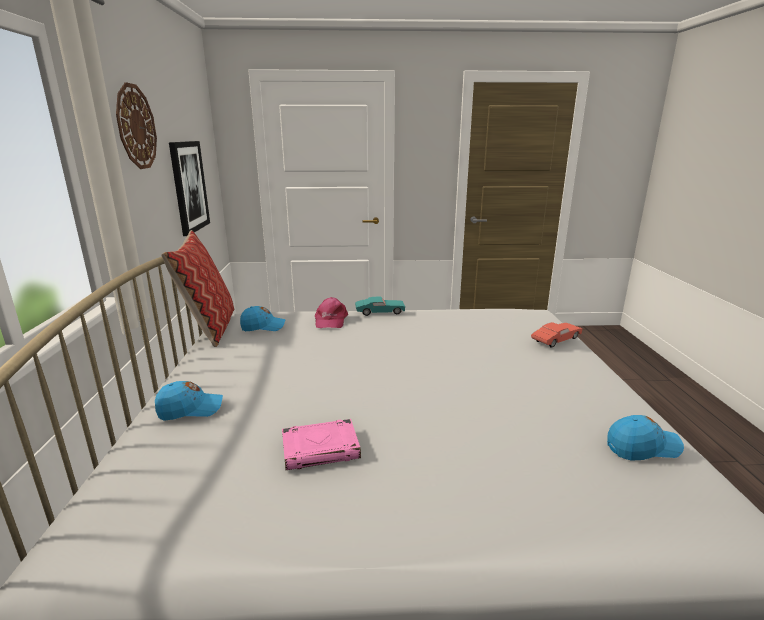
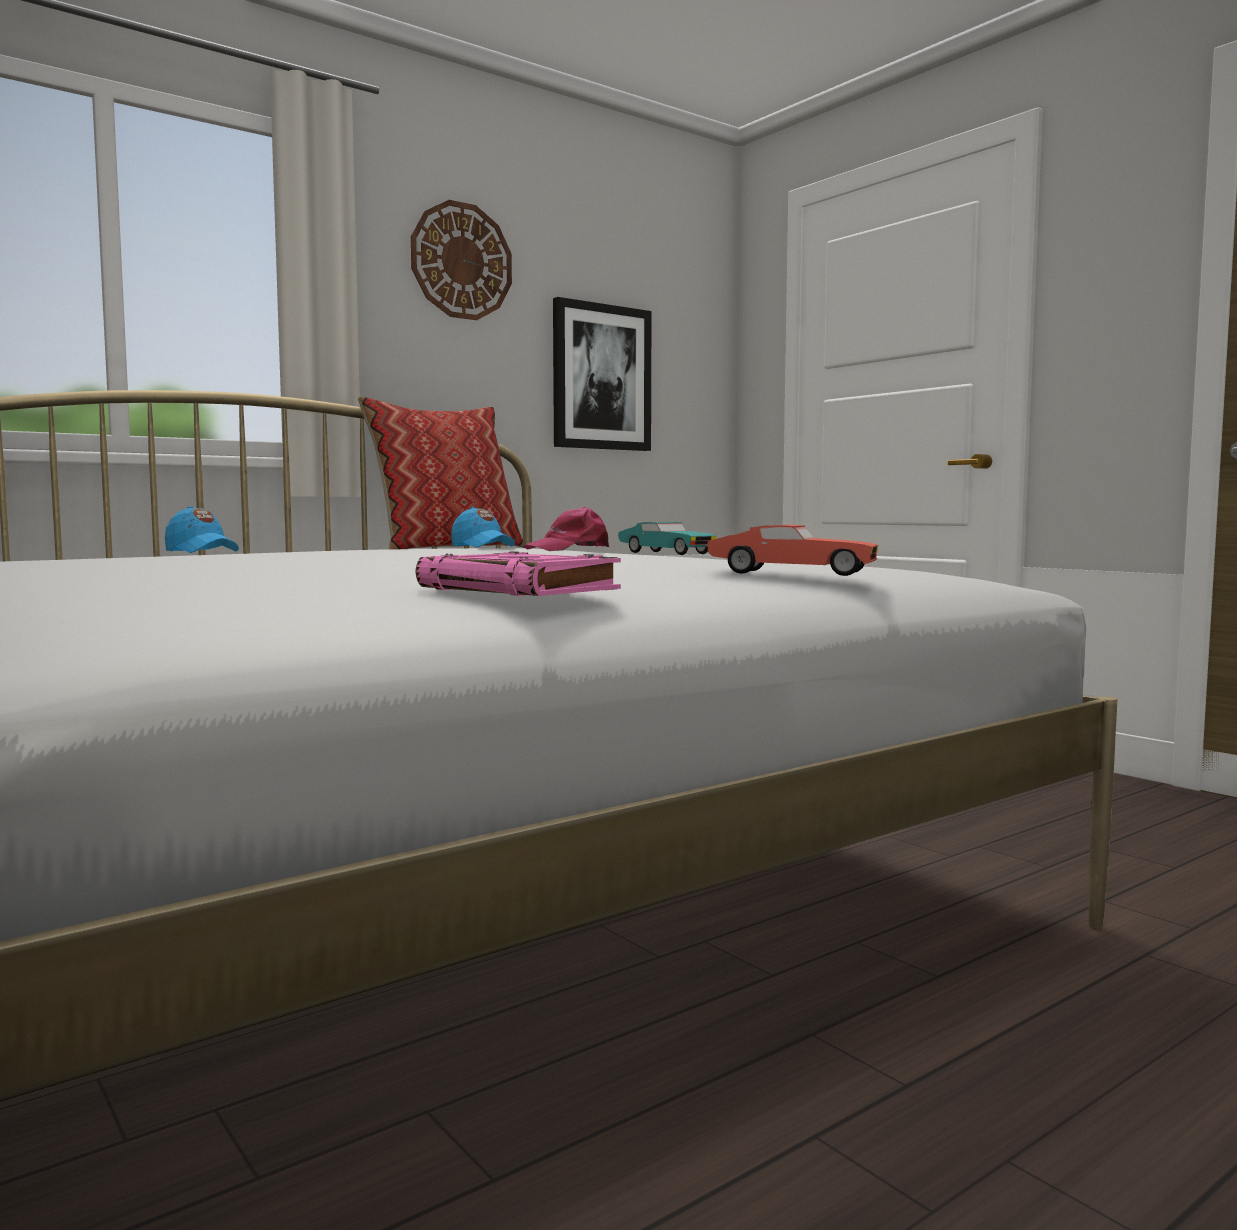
camera: 55 degrees right, 15 degrees down
(321, 449) = (143, 562): pink book -> pink book (520, 589)
(642, 447) = (312, 599): blue cap -> none

